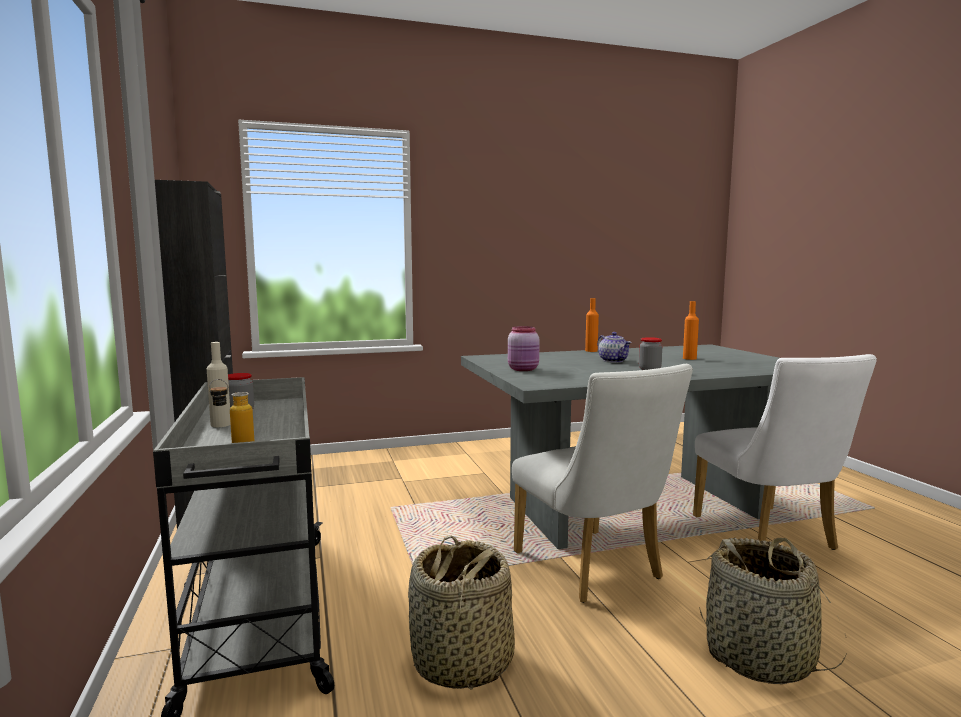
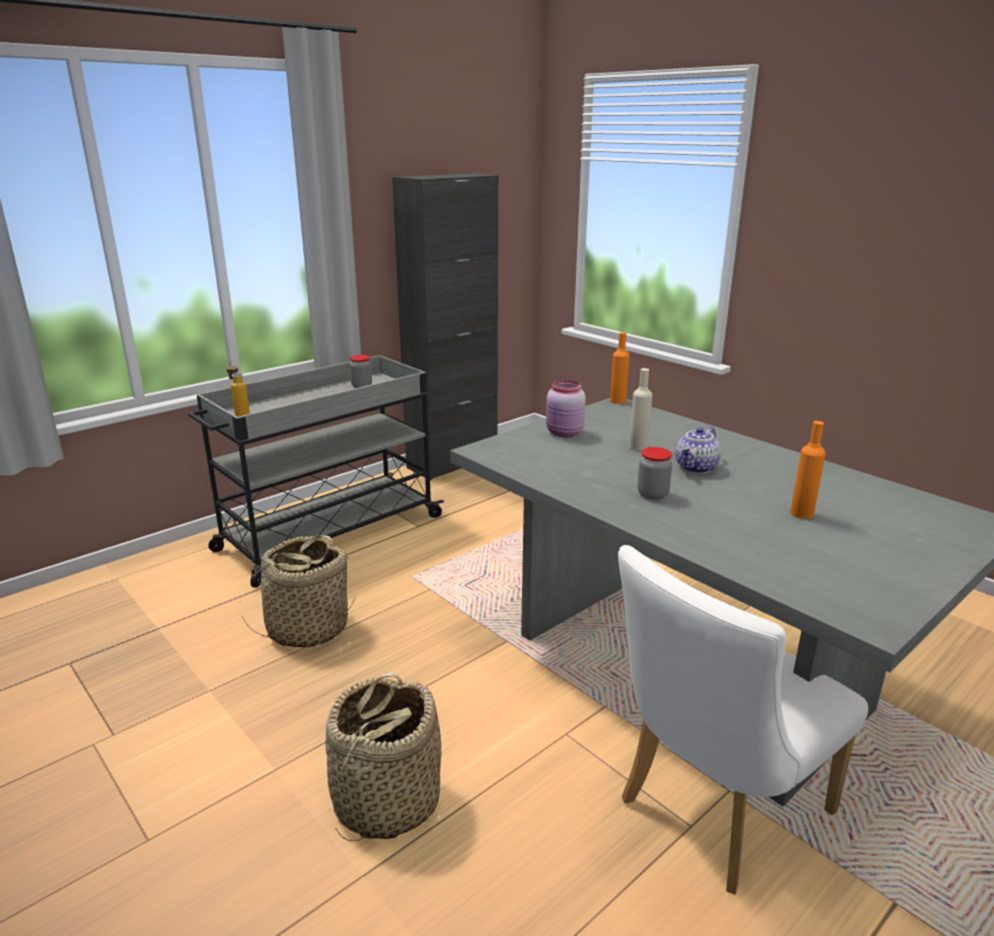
camera: 65 degrees right, 15 degrees up
(221, 424) = (323, 391): beige bottle -> beige bottle (638, 447)
(591, 351) = (763, 447): orange bottle -> orange bottle (618, 401)
(594, 569) = (495, 666): white chair -> none

